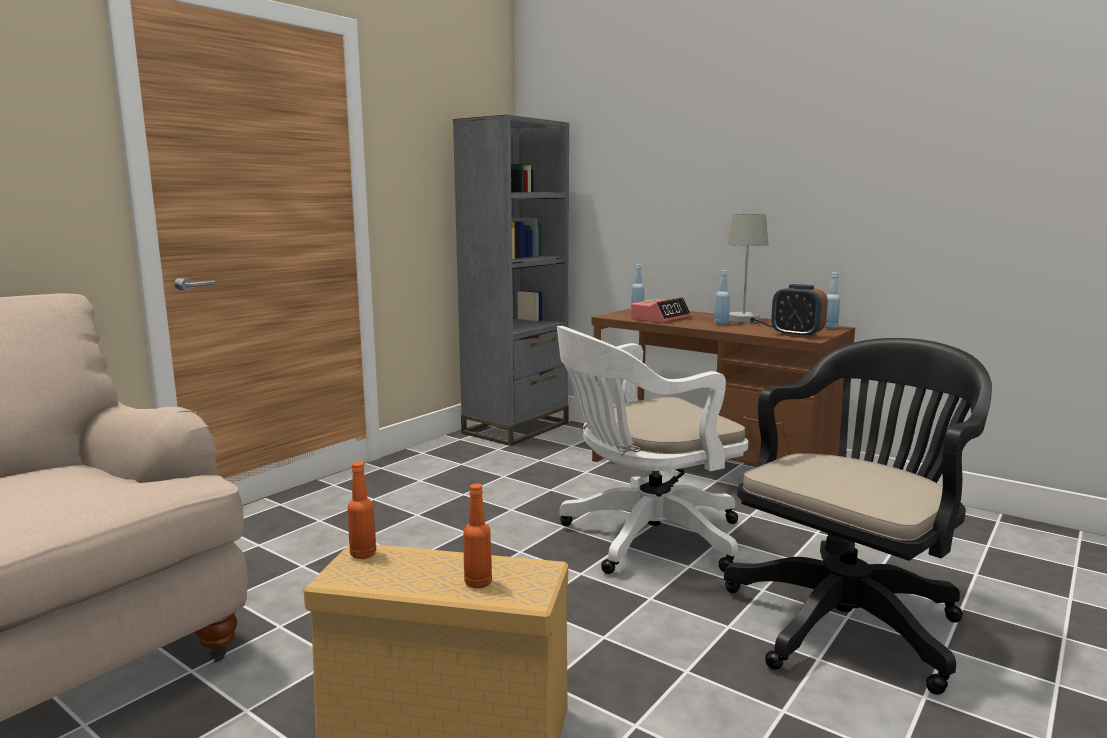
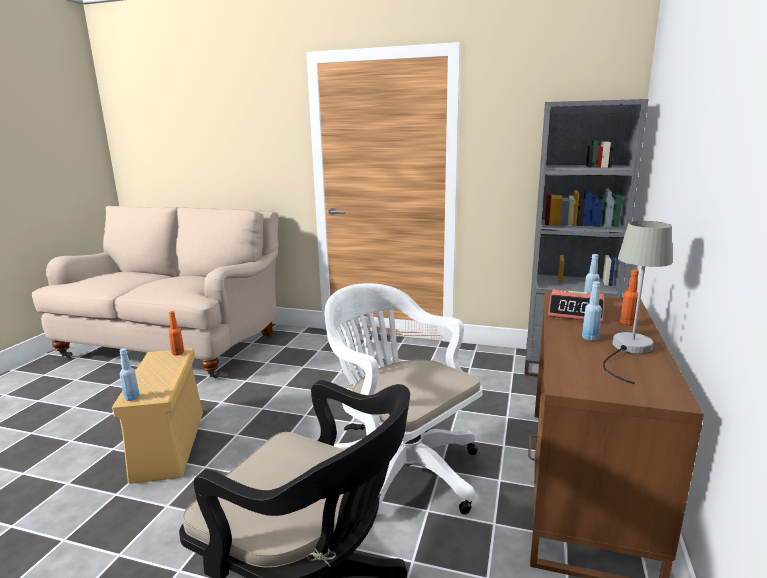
camera: 70 degrees right, 5 degrees up
(478, 583) = (145, 383): orange bottle -> orange bottle (627, 323)
(797, 335) = (575, 378): alarm clock -> none
(830, 327) = (664, 396): blue bottle -> blue bottle (132, 398)

